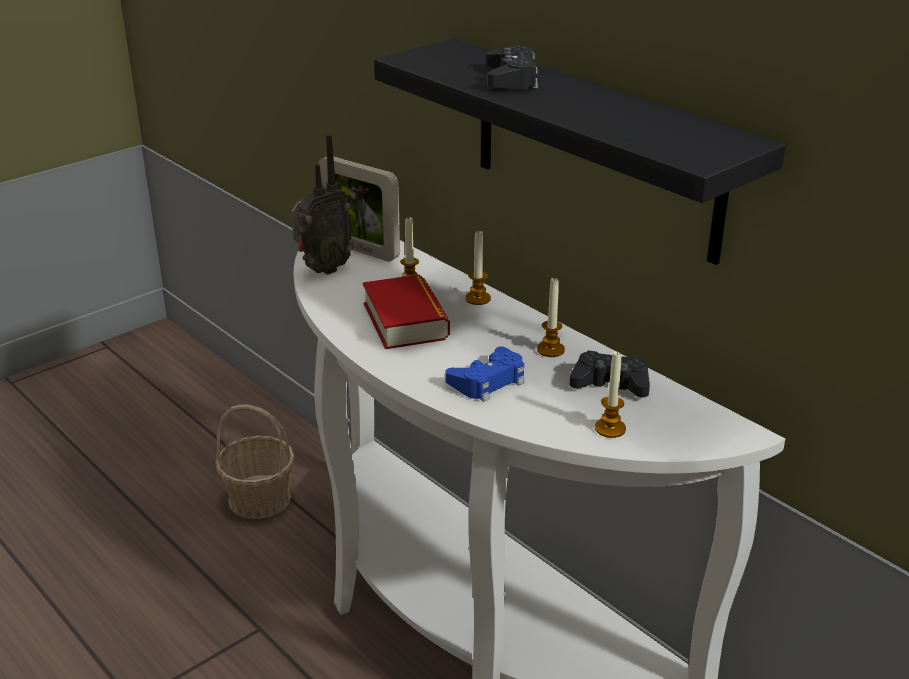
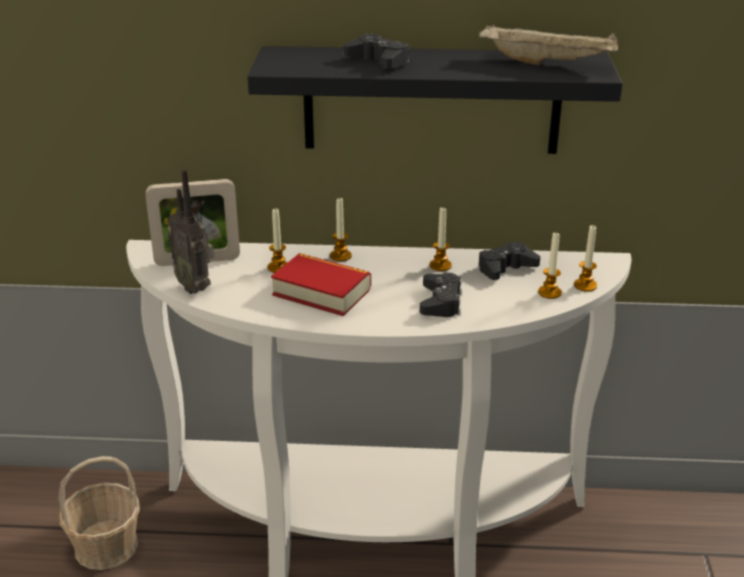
camera: 45 degrees left, 0 degrees up
(322, 270) = (195, 287): radio -> radio turned 135 degrees clockwise
(488, 381) = (441, 302): blue game controller -> black game controller
(662, 442) = (585, 285): none -> candle
(676, 132) = (549, 63): none -> beige tray

